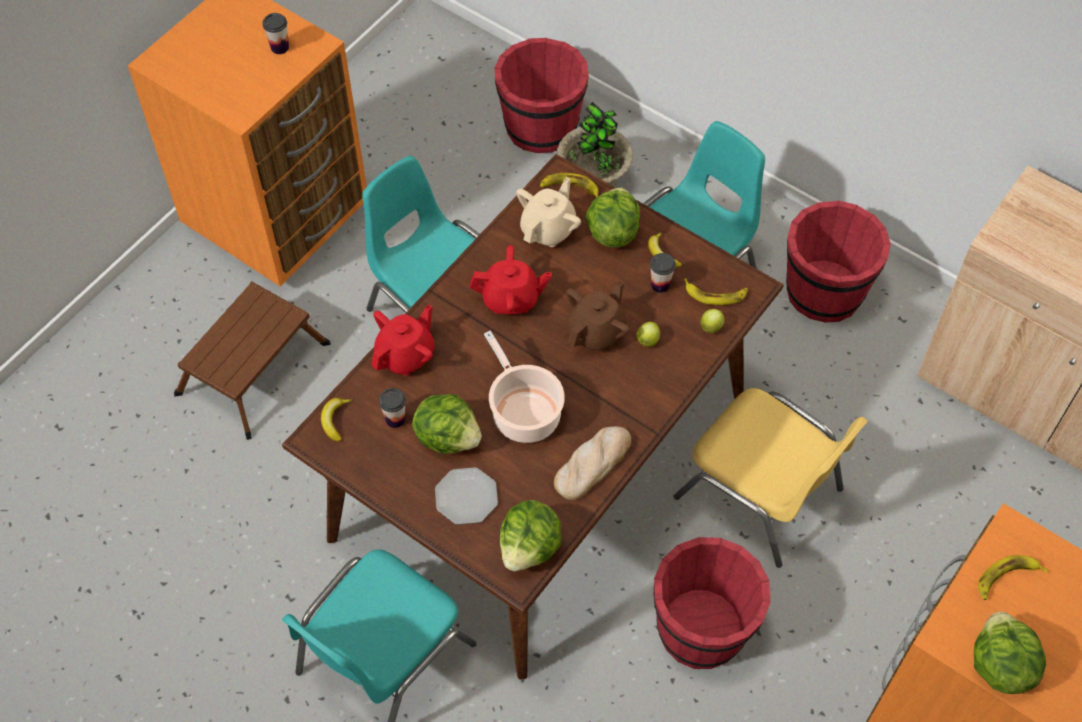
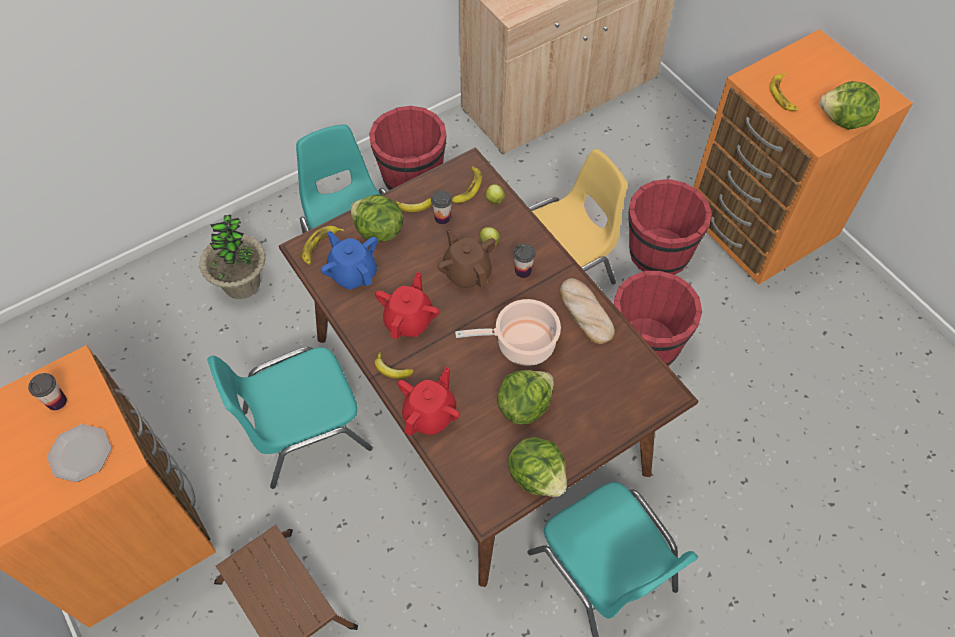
camera: 70 degrees left, 0 degrees up
(335, 420) = (473, 490): banana -> banana (391, 370)
(395, 419) = (491, 441): cup -> cup (523, 271)
(406, 355) = (430, 414): red teapot -> red teapot turned 60 degrees clockwise
(465, 497) = (585, 409): plate -> plate (80, 454)
(530, 547) = (645, 377): lettuce -> lettuce (537, 476)
(541, 126) = (162, 300): red bucket -> red bucket (658, 252)
(548, 229) = (353, 273): beige teapot -> blue teapot

